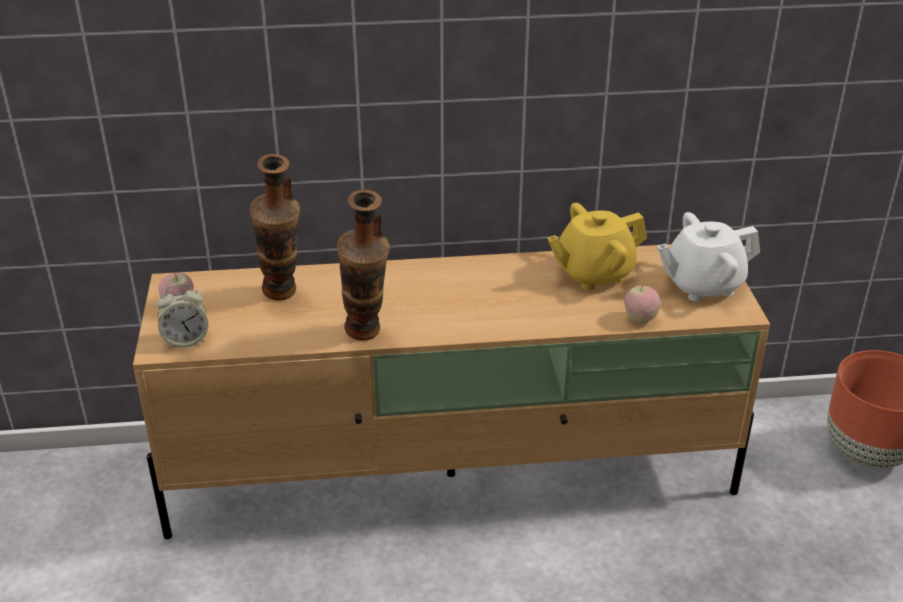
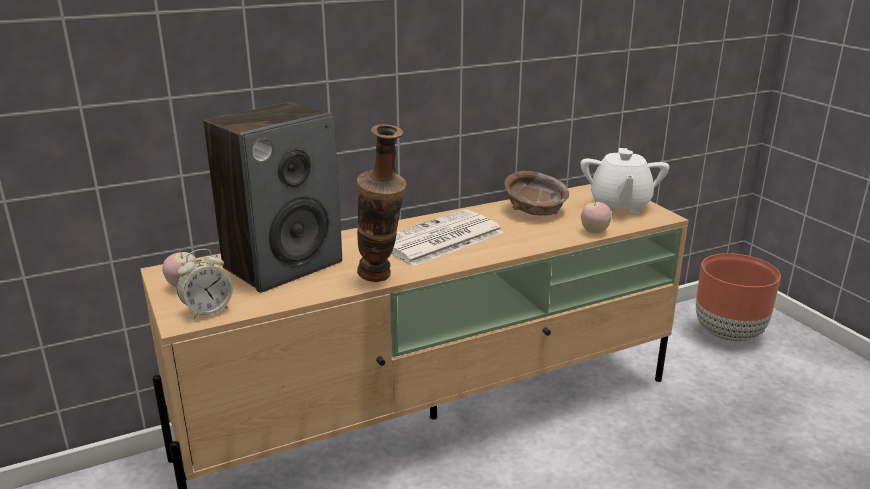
camera: 20 degrees left, 10 degrees down
(283, 298) = (283, 265): vase -> speaker
(459, 295) = (439, 239): none -> newspaper
(593, 273) = (534, 211): yellow teapot -> brown bowl
(702, 285) = (619, 205): white teapot -> white teapot turned 45 degrees counterclockwise

